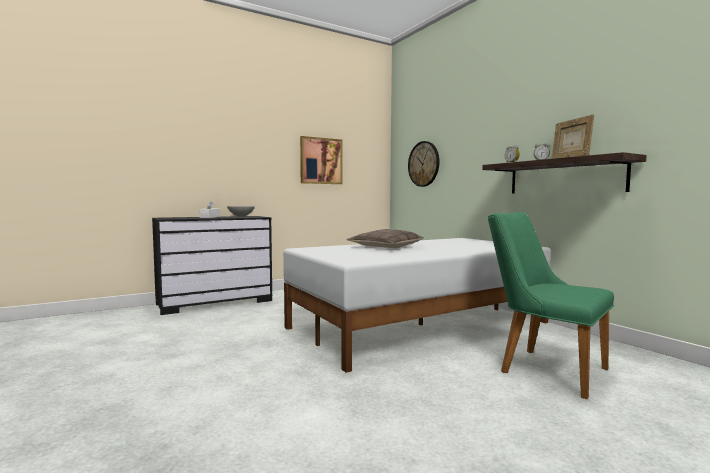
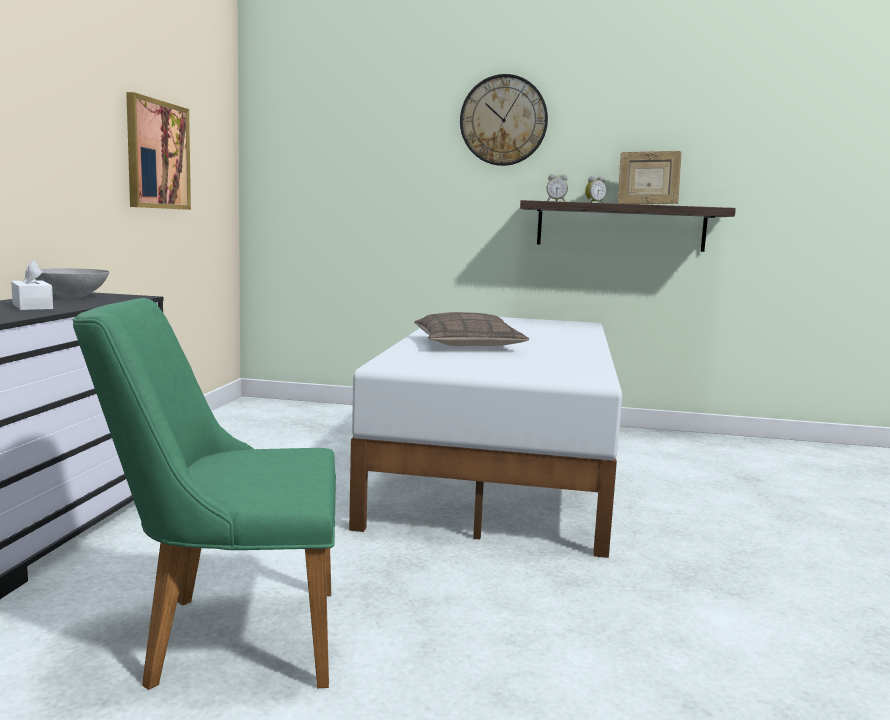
camera: 50 degrees left, 5 degrees up
(424, 164) = (341, 178): wall clock -> wall clock (503, 120)
(543, 367) = (712, 478): green chair -> green chair (224, 637)

